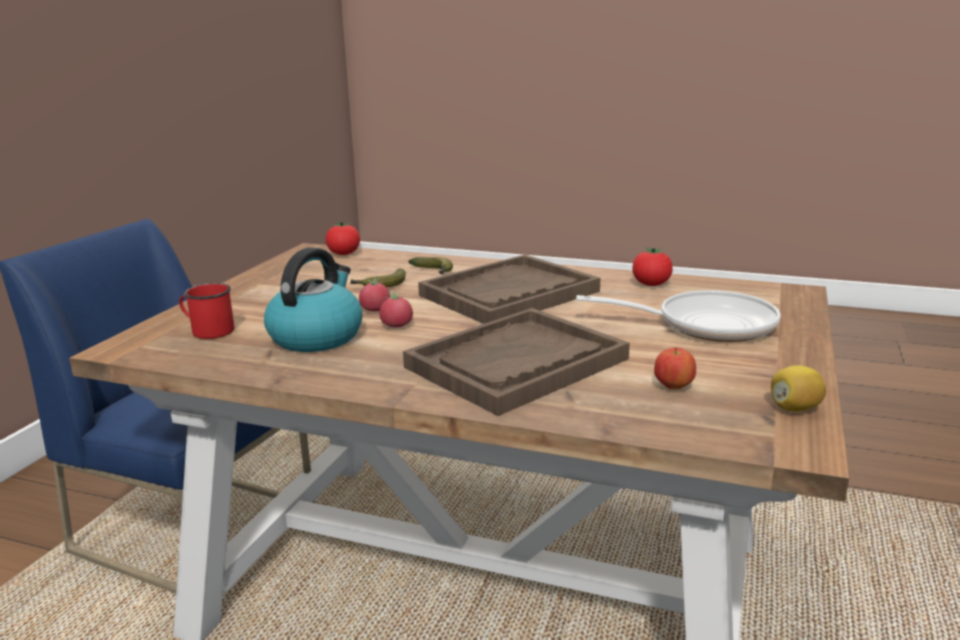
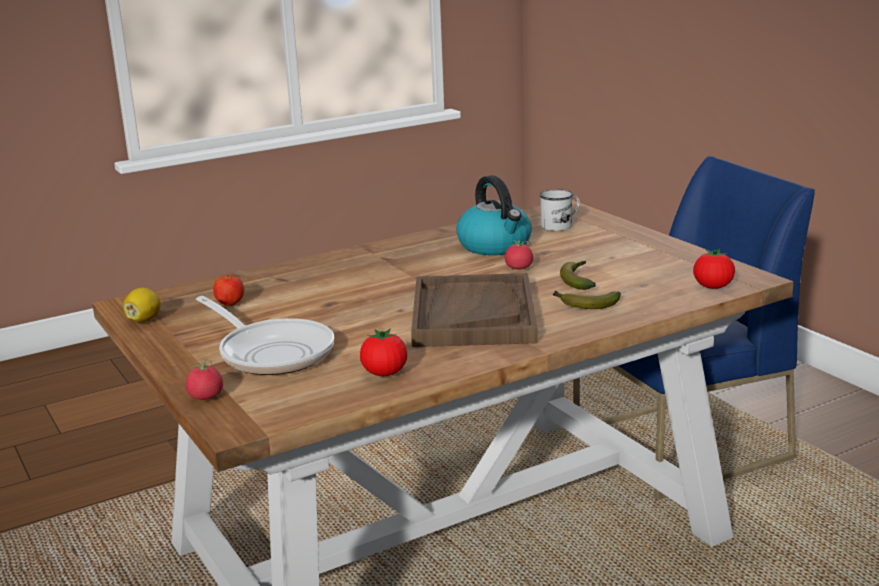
camera: 130 degrees right, 0 degrees up
(207, 330) = (560, 225): red mug -> white mug
(397, 325) = (473, 267): tomato -> tomato (206, 397)
(516, 363) = (345, 280): brown tray -> none
(705, 324) = (272, 352): frying pan -> frying pan turned 90 degrees counterclockwise

